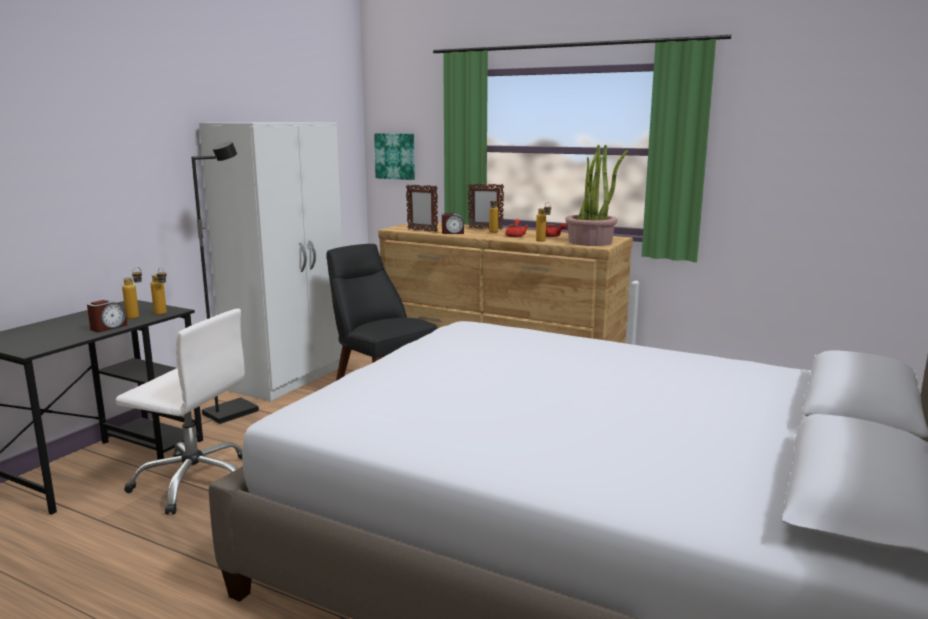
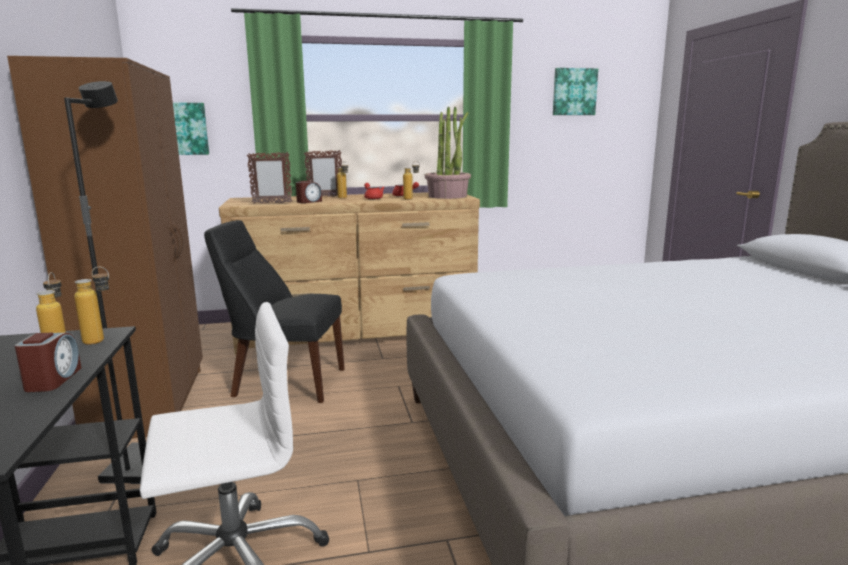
camera: 40 degrees left, 0 degrees up
(289, 377) = (151, 401): white wardrobe -> brown wardrobe
(813, 122) = (574, 92): none -> picture

